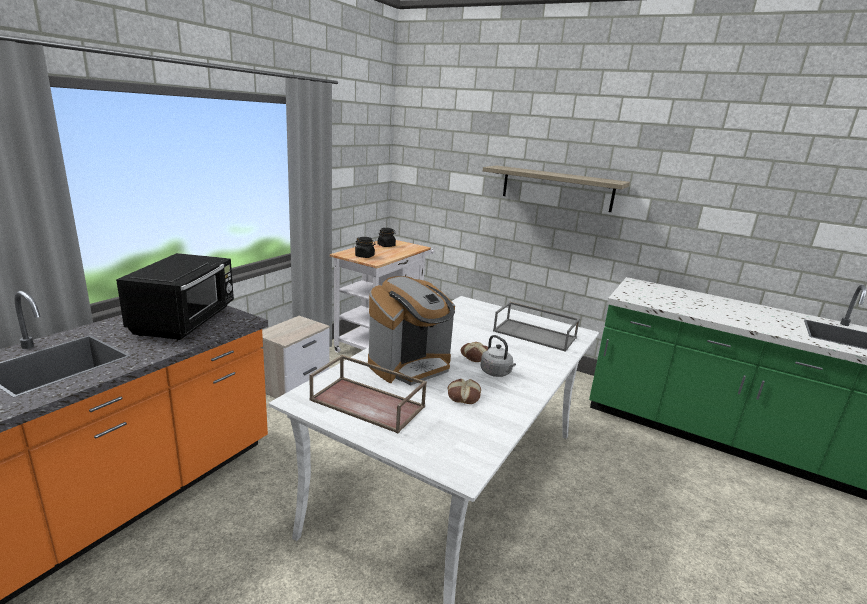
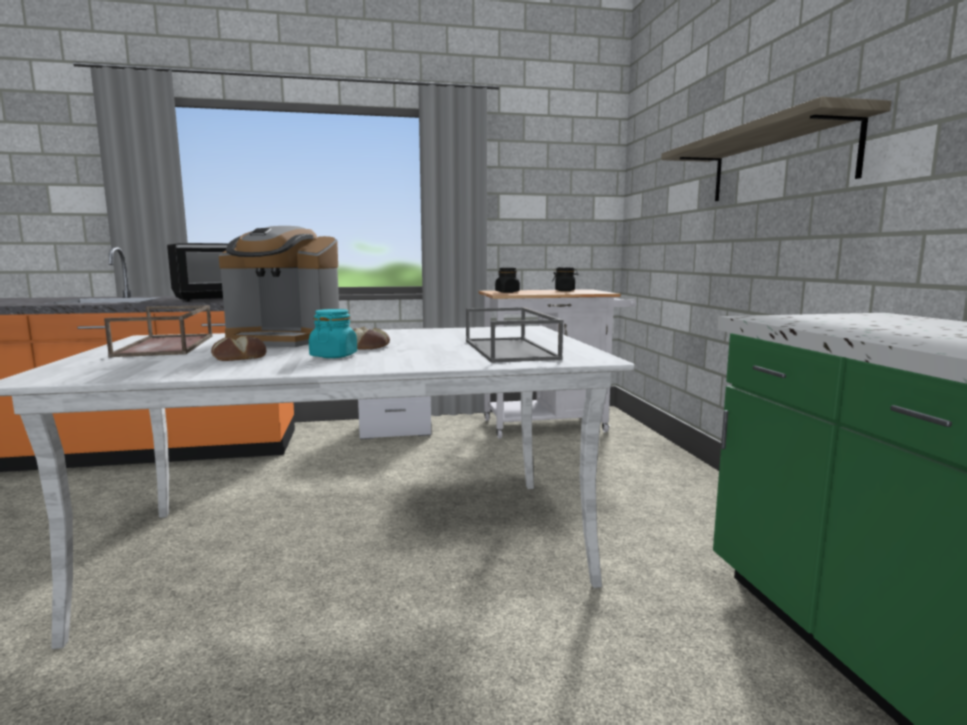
camera: 50 degrees right, 10 degrees down
(497, 373) = (334, 356): grey kettle -> turquoise jar

